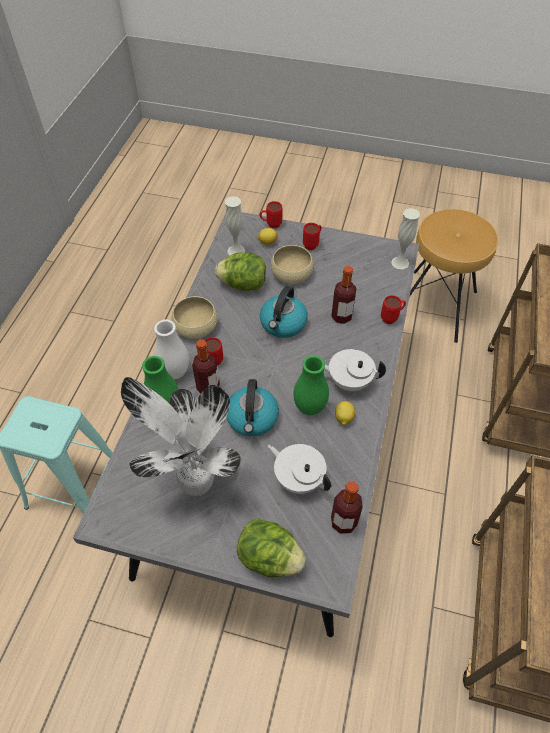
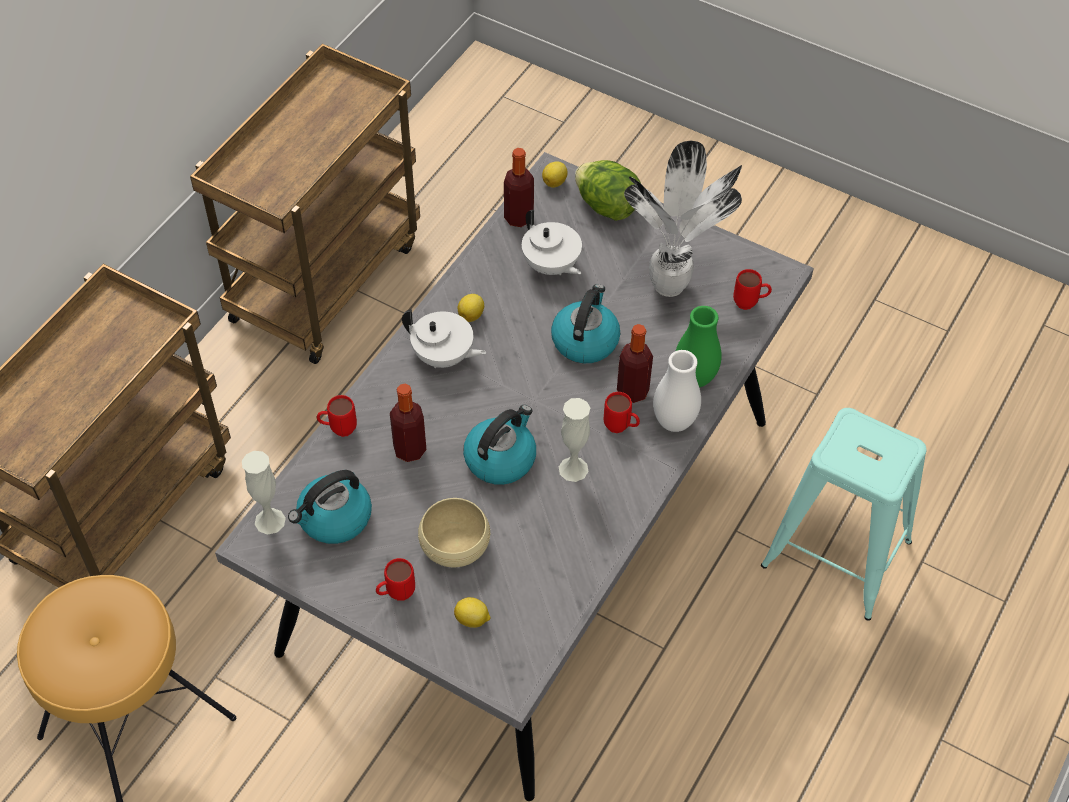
camera: 165 degrees left, 0 degrees up
(196, 326) = (631, 485): beige bowl -> none
(236, 250) = (532, 614): white vase -> white vase (573, 469)
(243, 284) = (540, 542): lettuce -> none
(271, 225) = (452, 659): red mug -> red mug (750, 303)
(309, 407) = (508, 337): green vase -> none
(326, 574) = (555, 182): none -> lemon
(365, 271) = (334, 519): none -> kettle

